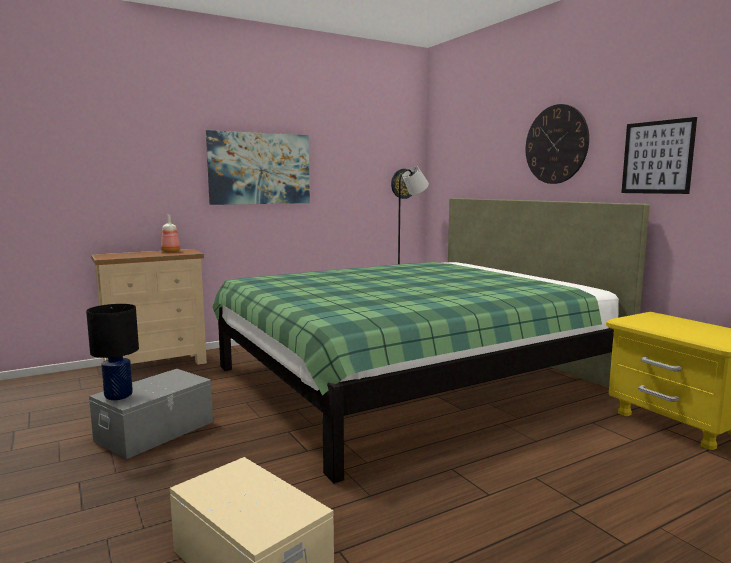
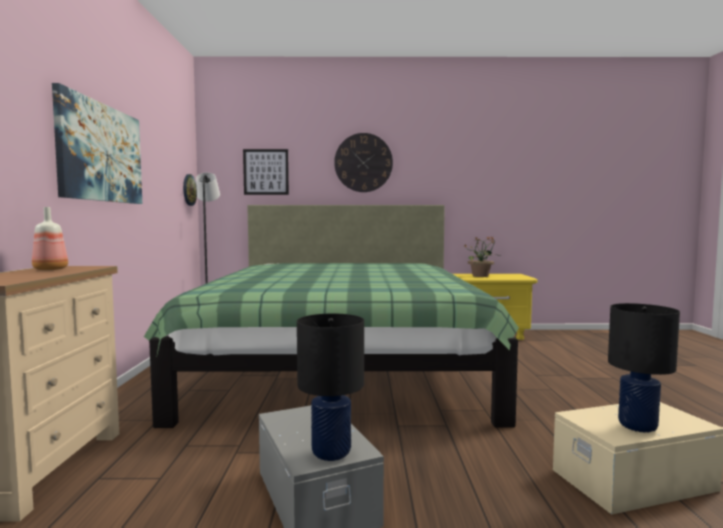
camera: 60 degrees left, 5 degrees down
(221, 498) = (637, 428): none -> black table lamp
(657, 157) = (444, 176): picture -> picture (266, 172)
(666, 324) = (481, 276): none -> potted plant

